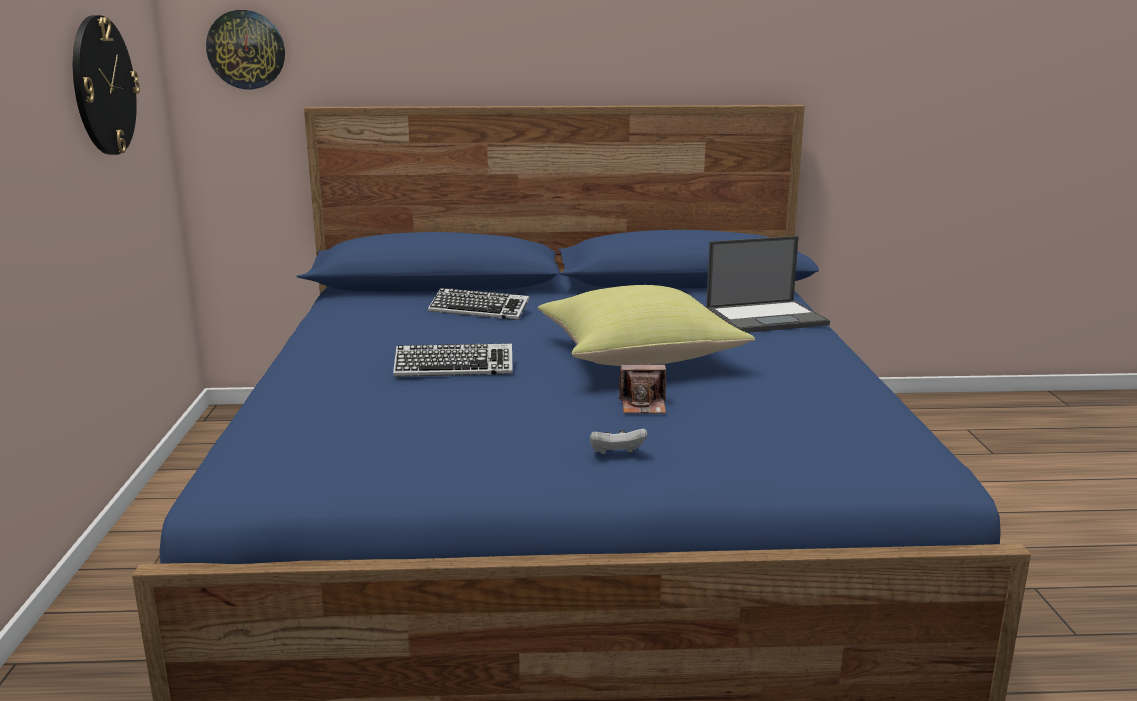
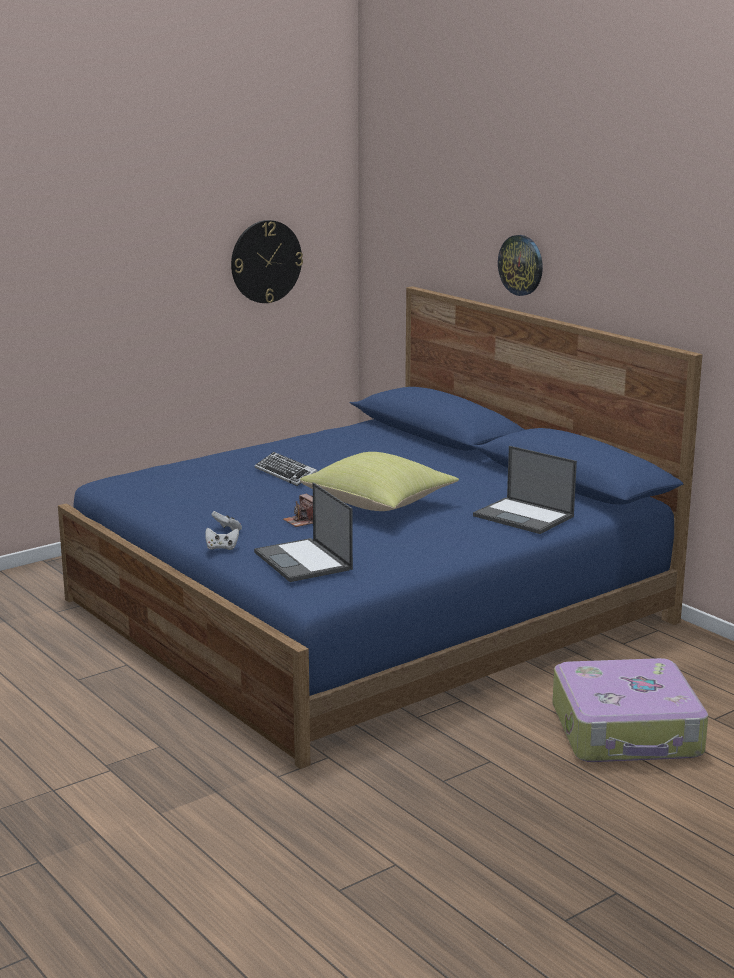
camera: 55 degrees right, 0 degrees up
(246, 49) = (392, 240): wall clock -> wall clock (521, 265)
(479, 311) = (399, 454): keyboard -> none
(694, 476) = (221, 548): none -> white game controller
(812, 441) = (304, 561): none -> laptop
(998, 496) = (627, 731): none -> suitcase

